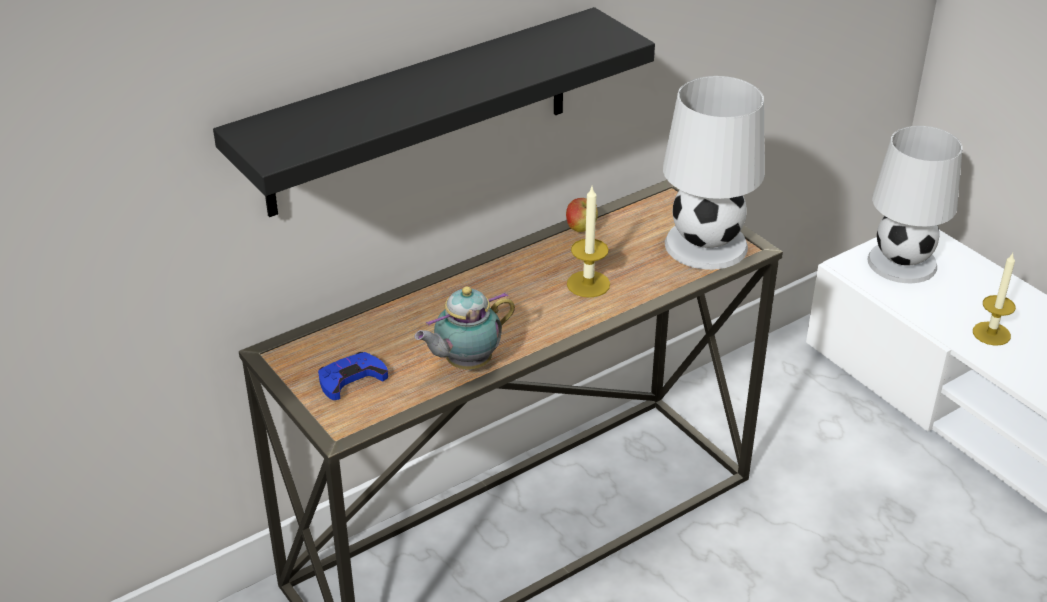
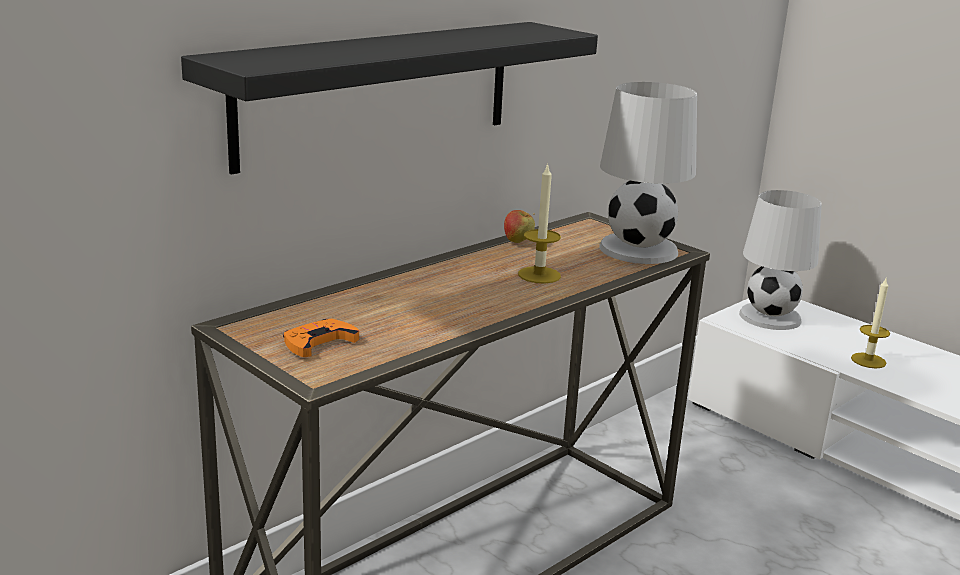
camera: 10 degrees left, 15 degrees down
(351, 379) = (319, 343): blue game controller -> orange game controller
(465, 364) = (437, 328): teapot -> none

